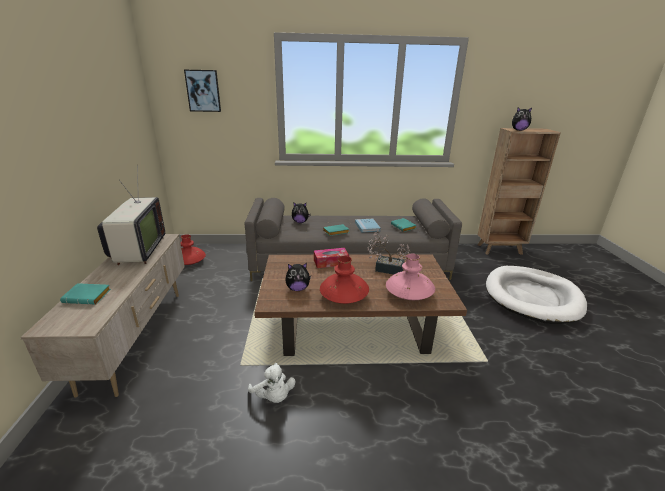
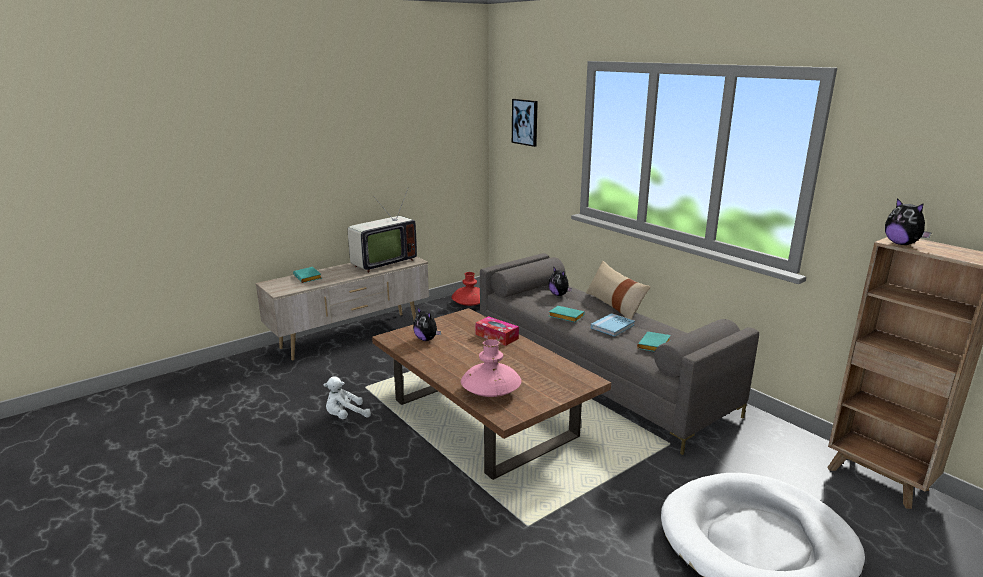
camera: 55 degrees right, 5 degrees down
(273, 397) = (345, 416): white plush toy -> white plush toy turned 45 degrees clockwise
(339, 216) = (614, 305): none -> beige pillow
(344, 296) = (441, 361): red vase -> none
(386, 268) = (527, 365): potted plant -> none

